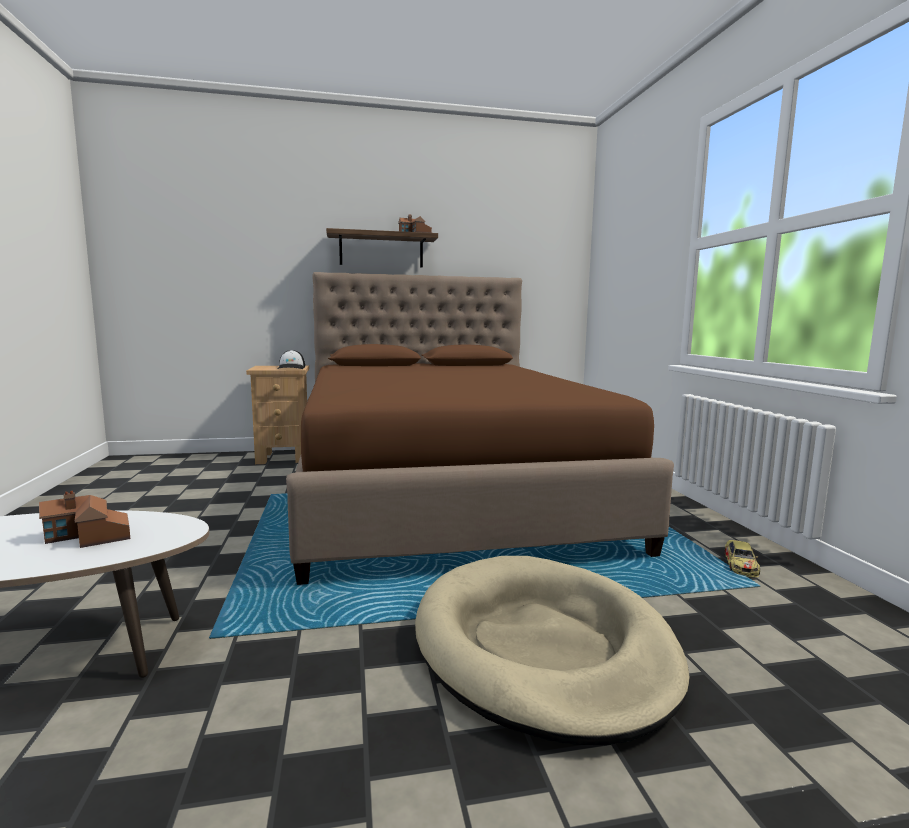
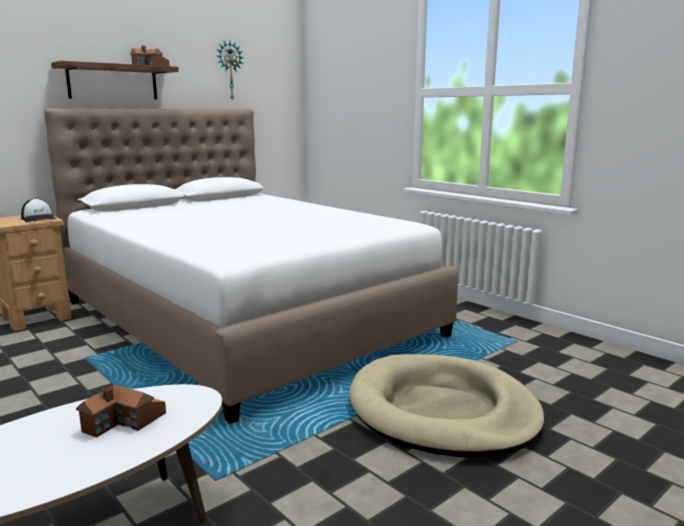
camera: 30 degrees left, 5 degrees up
(444, 489) = (245, 318): brown bed -> white bed
(502, 239) = (229, 70): none -> wall clock
(740, 564) = (496, 329): toy car -> none

